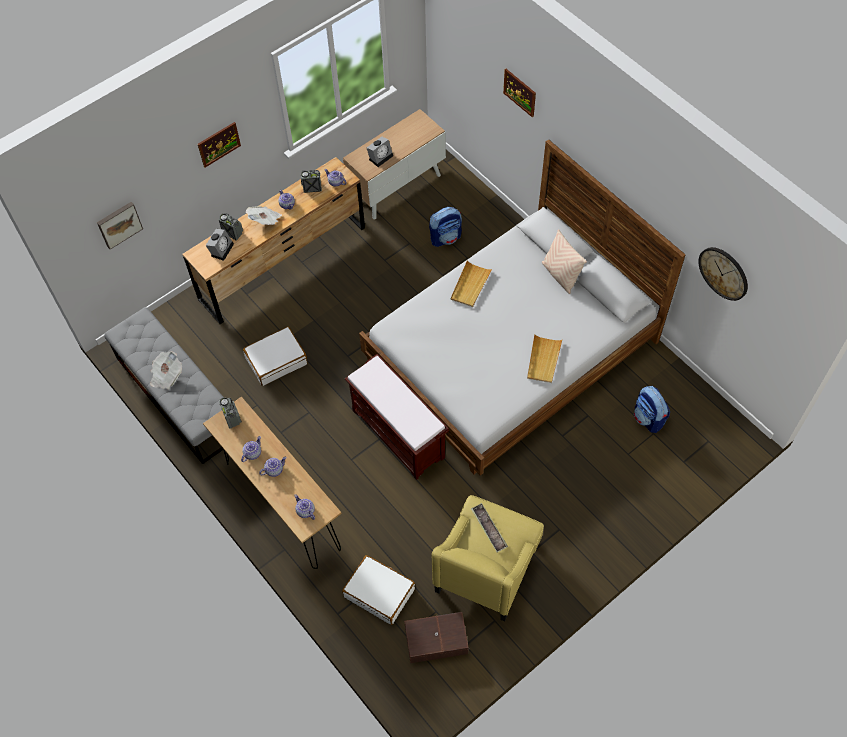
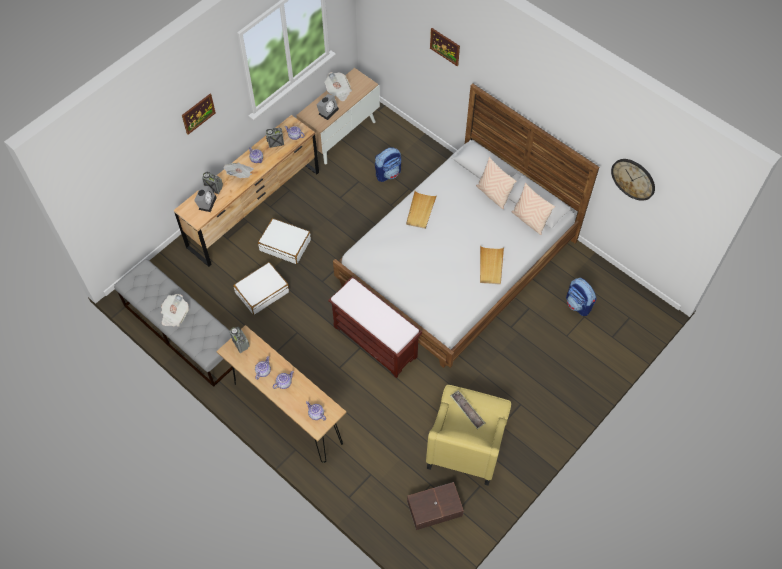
camera: 10 degrees left, 0 degrees up
(119, 224) = (121, 190): picture -> none
(379, 592) = (381, 475): white suitcase -> white suitcase (285, 245)
(396, 135) = (338, 91): none -> newspaper
(599, 310) = (529, 220): none -> beige pillow

